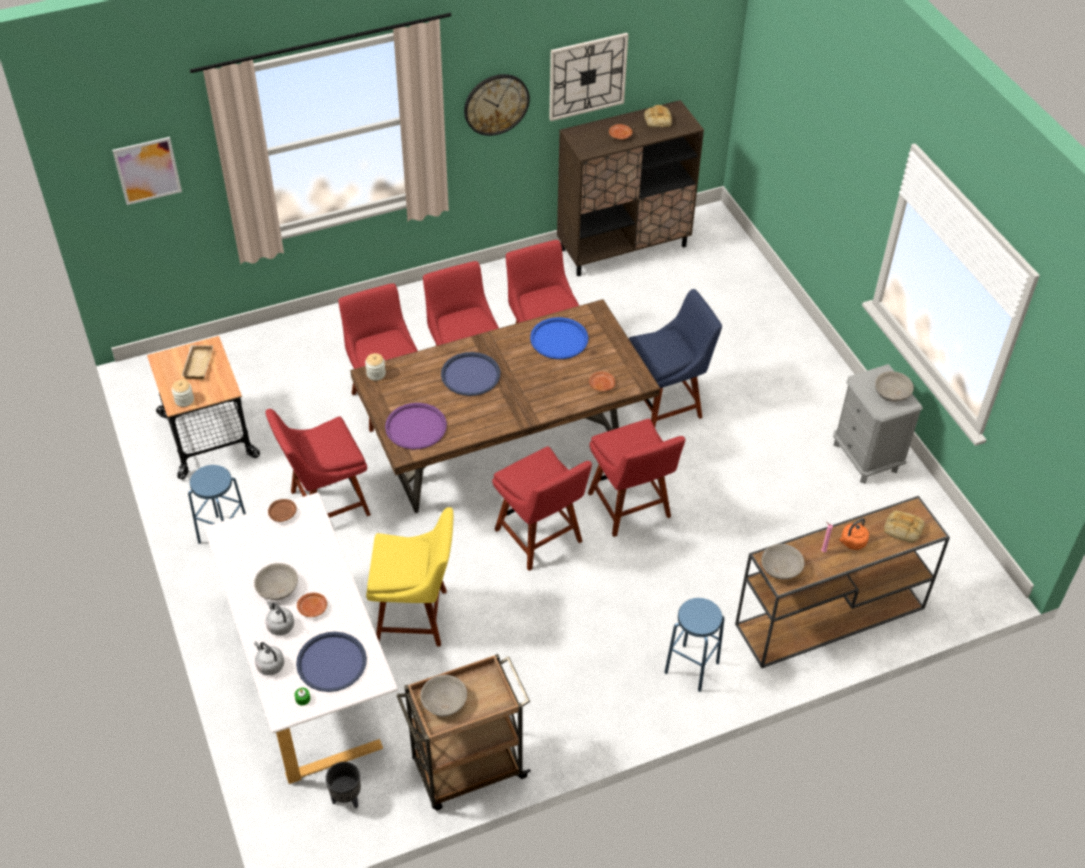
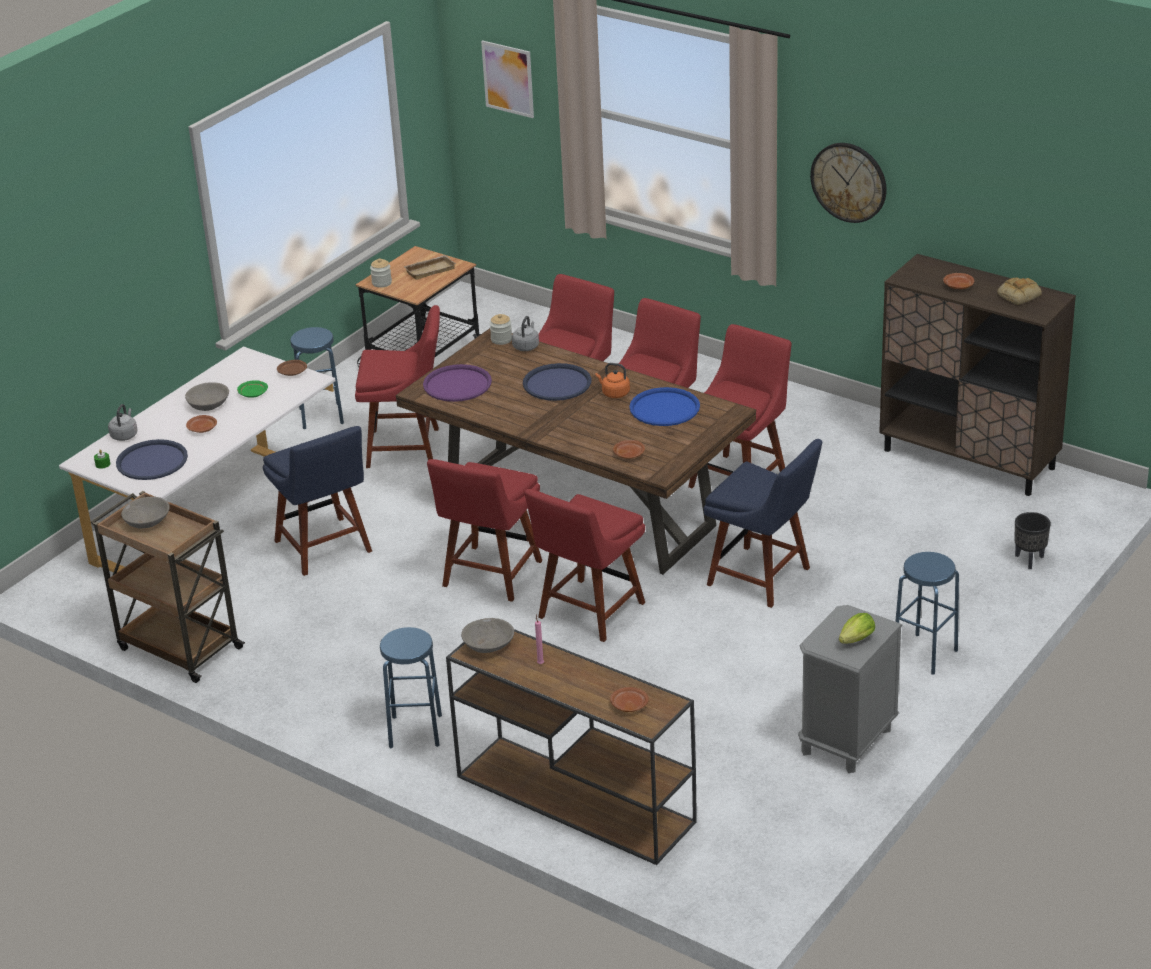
camera: 60 degrees right, 15 degrees down
(280, 625) = (170, 422): grey kettle -> grey kettle (526, 346)
(290, 552) = (252, 393): none -> green plate
(326, 504) = (408, 447): red chair -> red chair turned 150 degrees clockwise
(346, 798) = (97, 598): black planter -> black planter (1029, 560)
(416, 616) = (325, 549): yellow chair -> blue chair
(587, 76) = (959, 200): wall clock -> none
(806, 377) = (924, 654): none -> blue stool
(852, 542) = (572, 678): orange kettle -> orange kettle (614, 393)
(892, 392) = (855, 641): grey bowl -> lettuce
(902, 529) = (628, 705): bread -> brown plate

